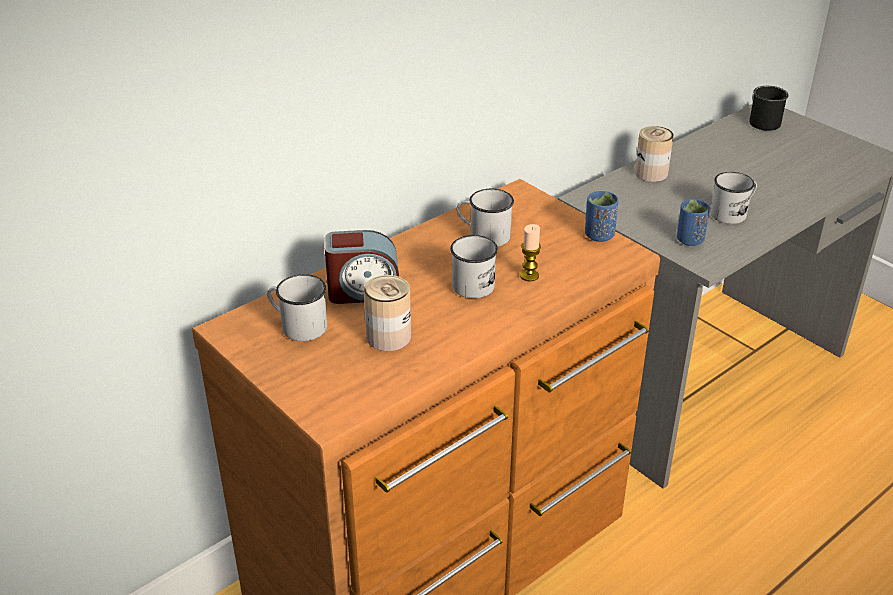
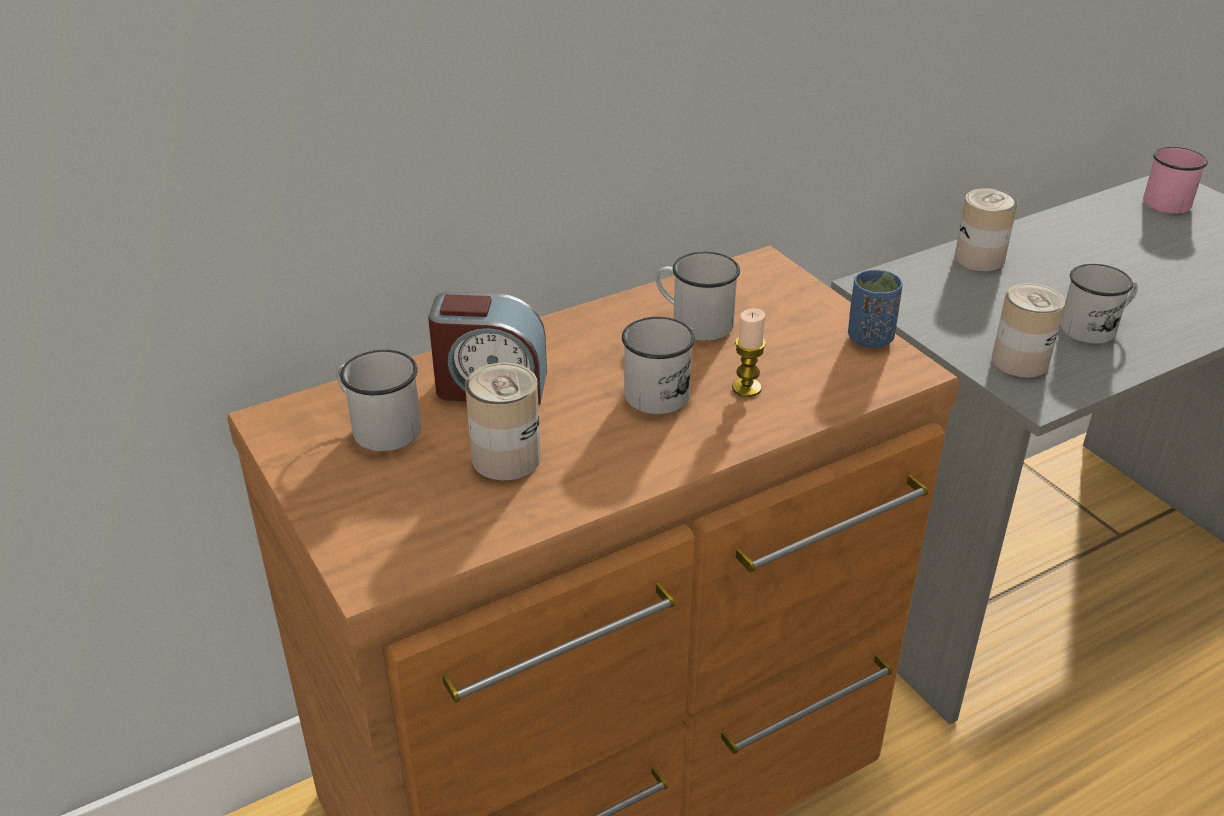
camera: 10 degrees right, 0 degrees up
(689, 240) = (1020, 361): blue cup -> can
(762, 121) = (1163, 199): black mug -> pink mug

